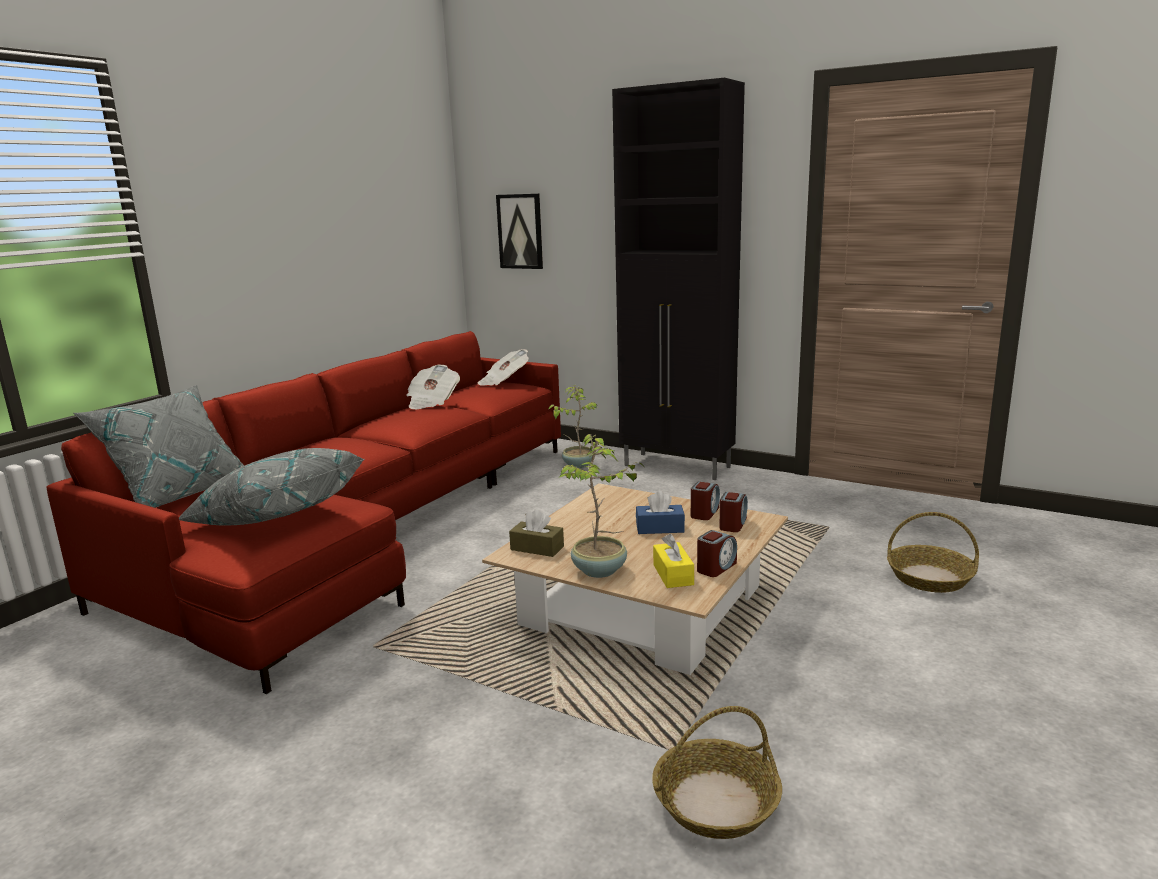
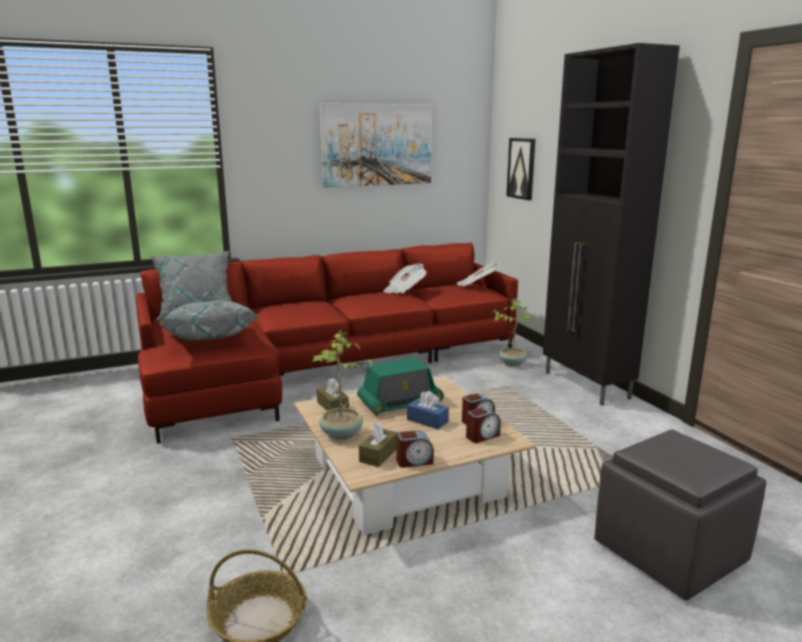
camera: 35 degrees right, 0 degrees up
(341, 211) = (377, 145): none -> picture
(602, 521) = (400, 403): none -> radio
(673, 574) = (378, 455): yellow tissue box -> brown tissue box
(929, 578) = (668, 552): basket -> grey ottoman

